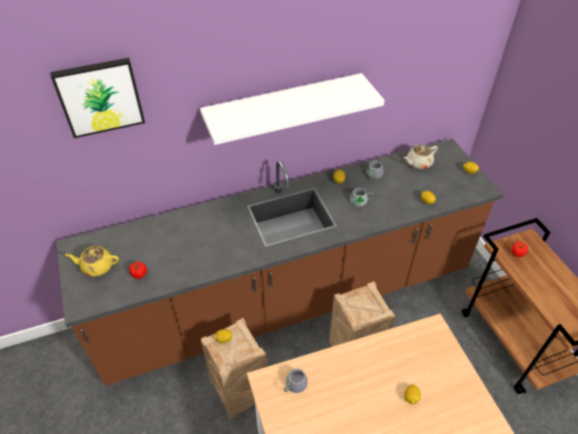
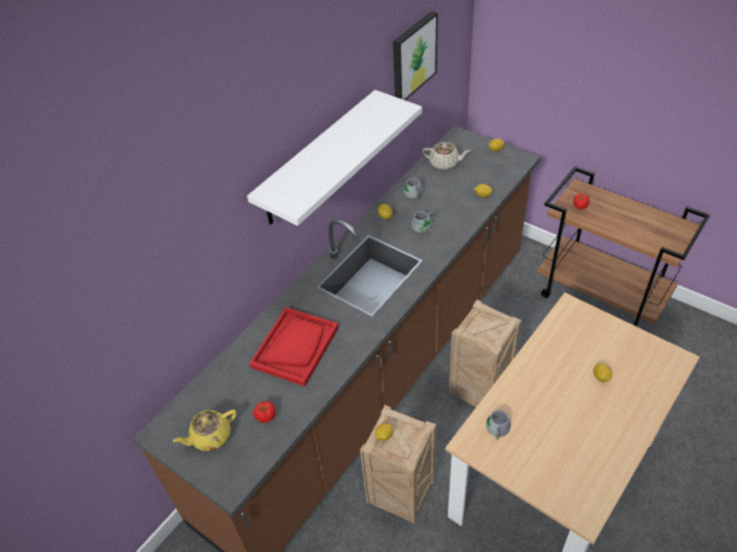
camera: 30 degrees left, 0 degrees up
(100, 97) = (153, 228): picture -> picture (413, 57)
(197, 239) = (295, 347): none -> red tray
(418, 163) = (444, 163): beige teapot -> beige teapot turned 105 degrees counterclockwise

